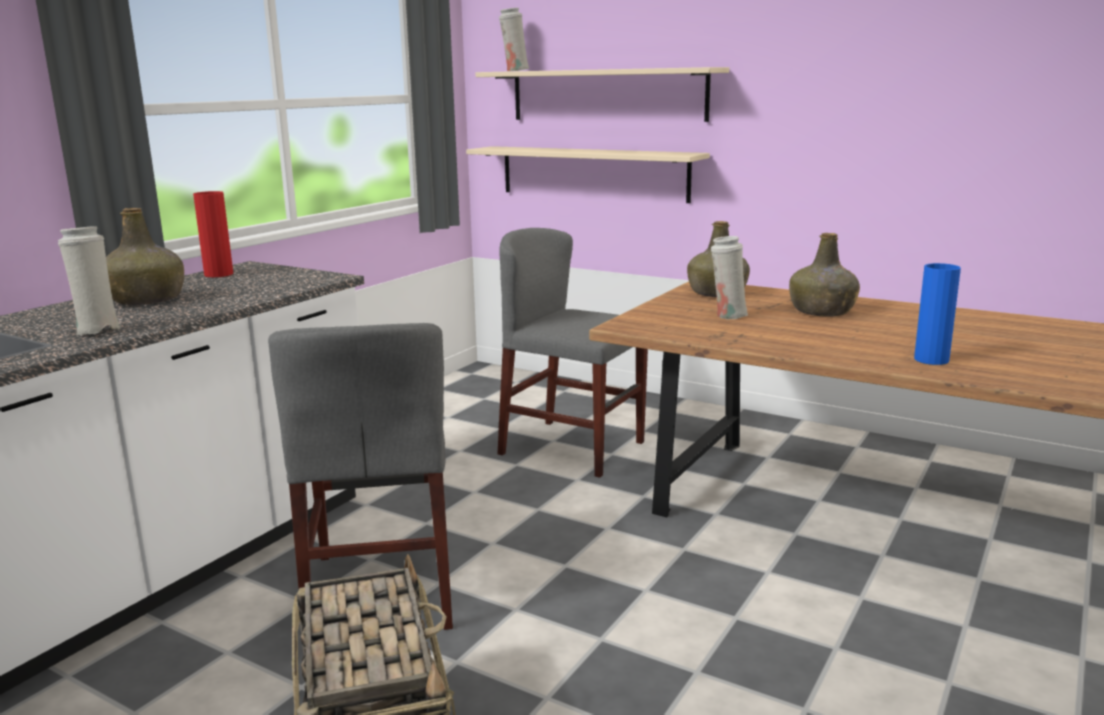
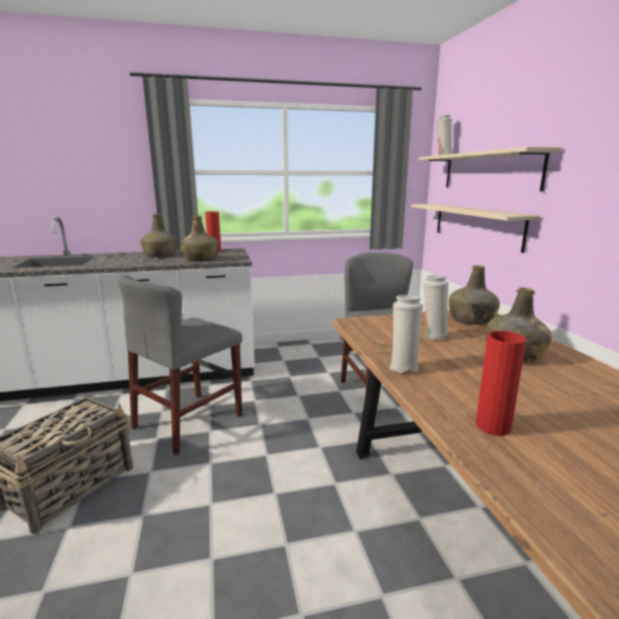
camera: 45 degrees right, 0 degrees up
(97, 330) = (110, 263): white vase -> white vase (403, 367)
(260, 289) = (201, 259): none -> green bottle
(931, 360) = (493, 426): blue vase -> red vase

